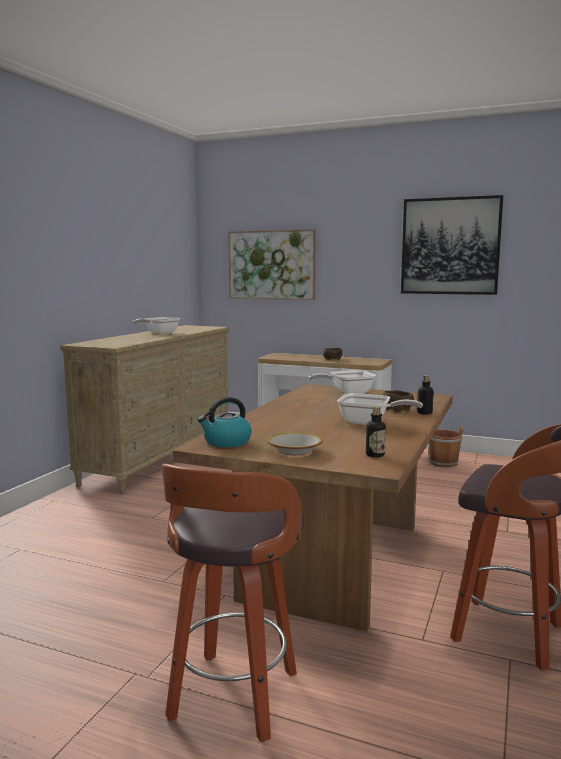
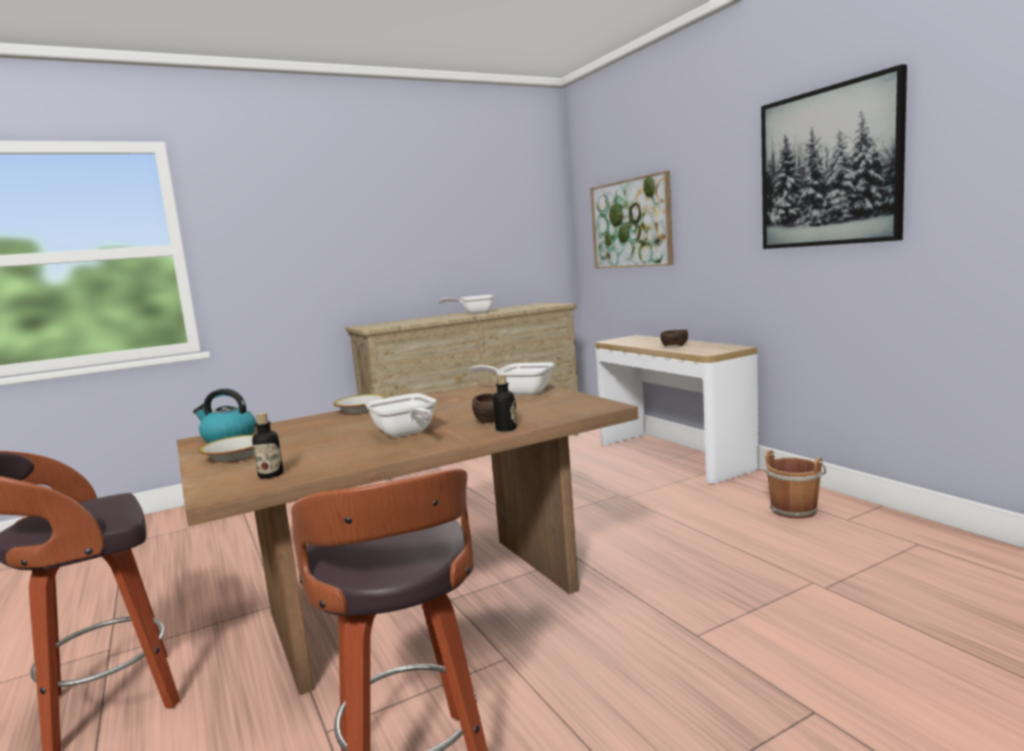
camera: 40 degrees right, 0 degrees up
(266, 413) = (361, 410): none -> bowl

